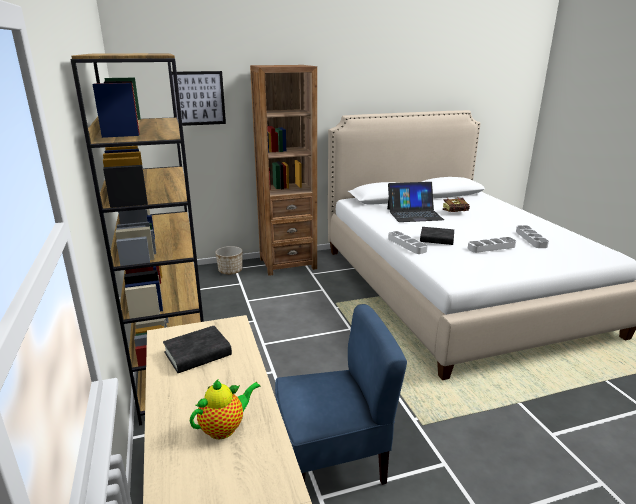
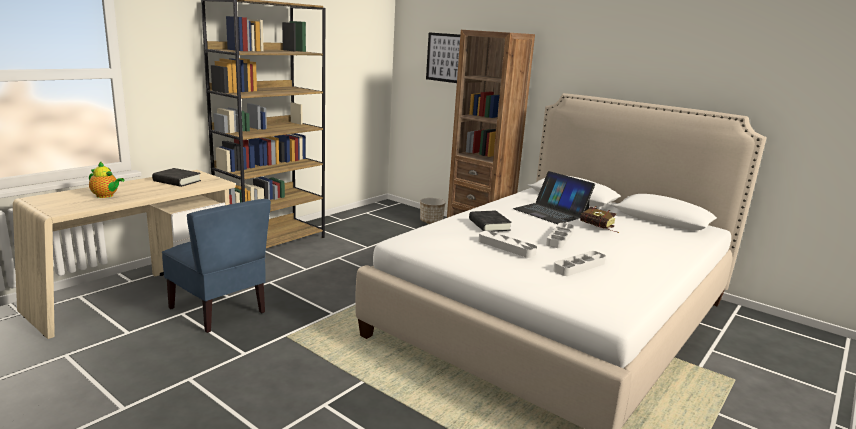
camera: 55 degrees right, 5 degrees down
(406, 245) = (456, 217): grey tray -> grey tray (560, 238)

